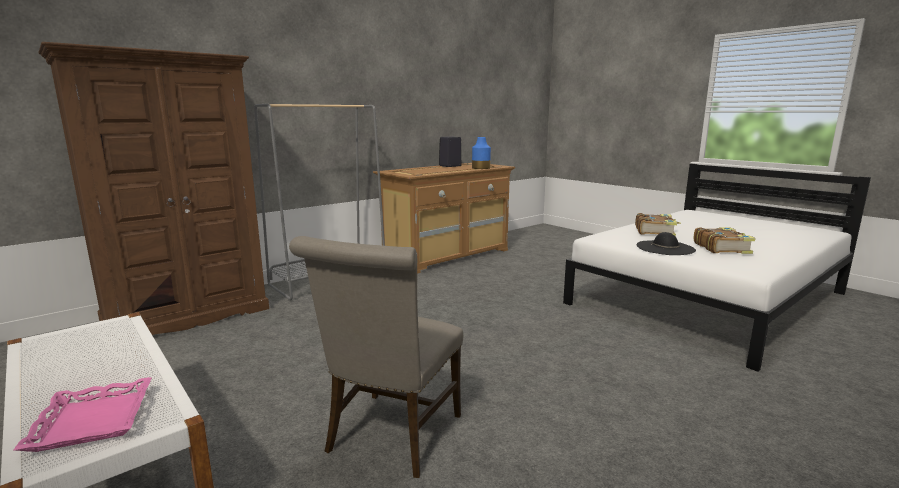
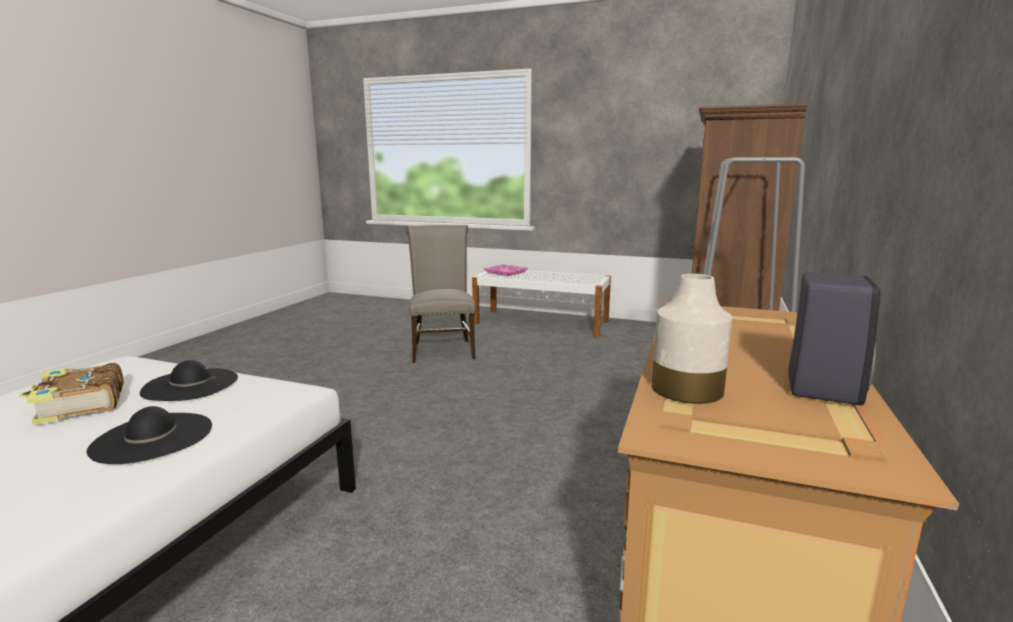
camera: 150 degrees right, 0 degrees up
(480, 168) = (687, 388): blue vase -> beige vase
(655, 231) = (152, 437): book -> black hat

